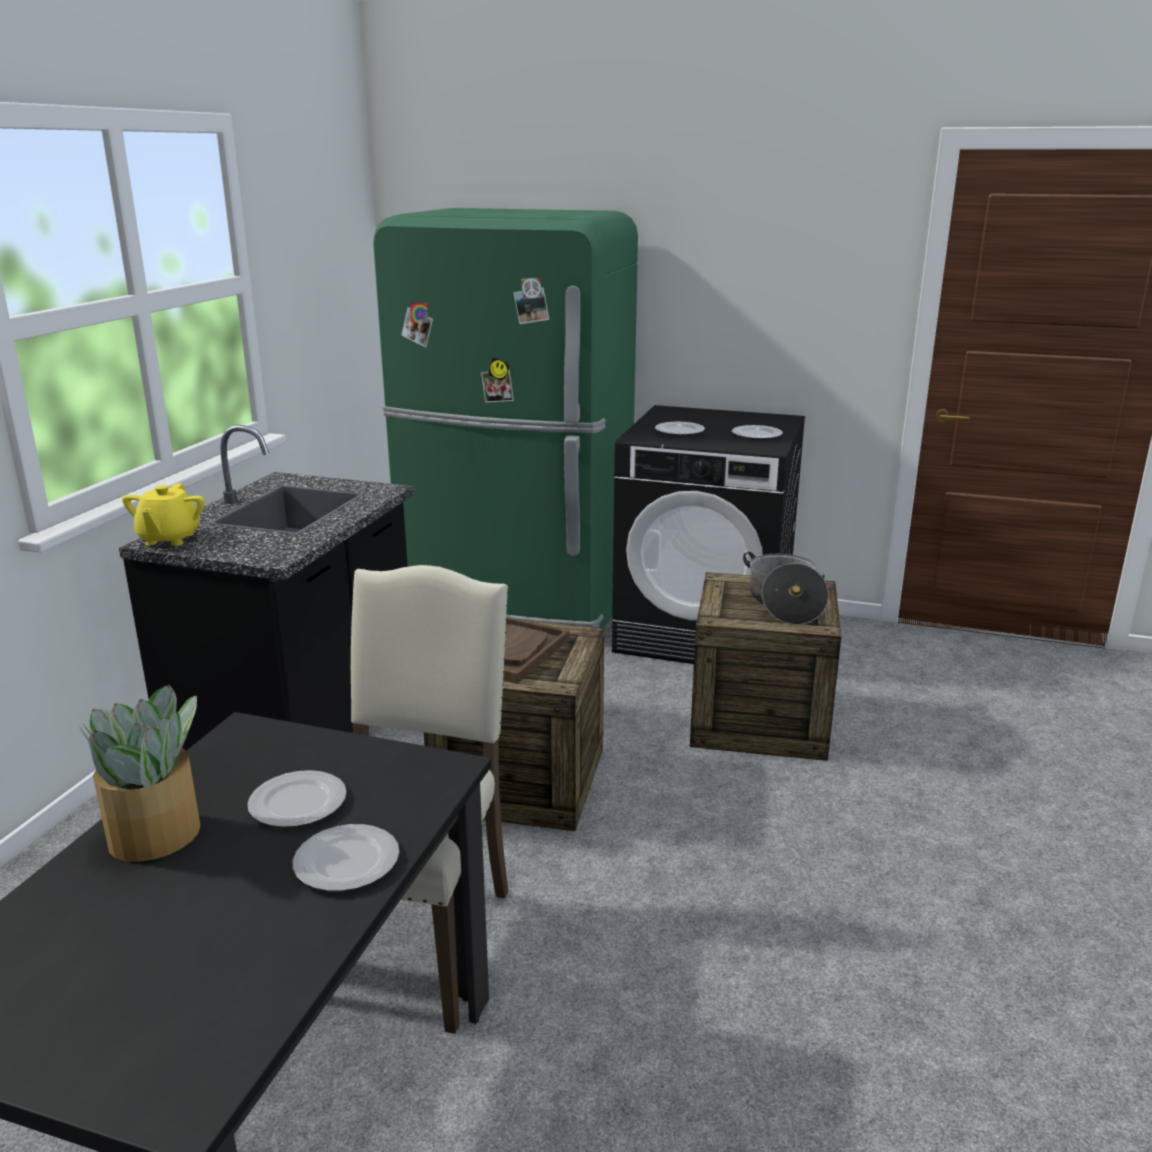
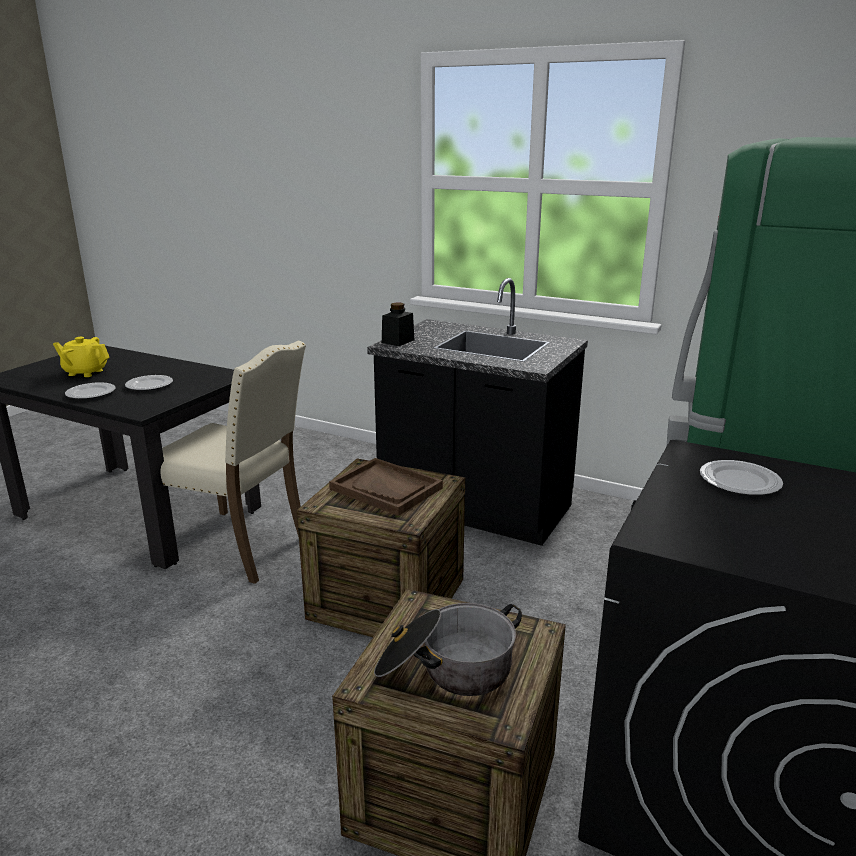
camera: 100 degrees right, 0 degrees up
(157, 835) = (156, 367): potted plant -> none
(169, 539) = (437, 325): yellow teapot -> yellow teapot (85, 372)
(258, 554) = (398, 341): none -> black jar
(756, 435) = (741, 540): plate -> none

